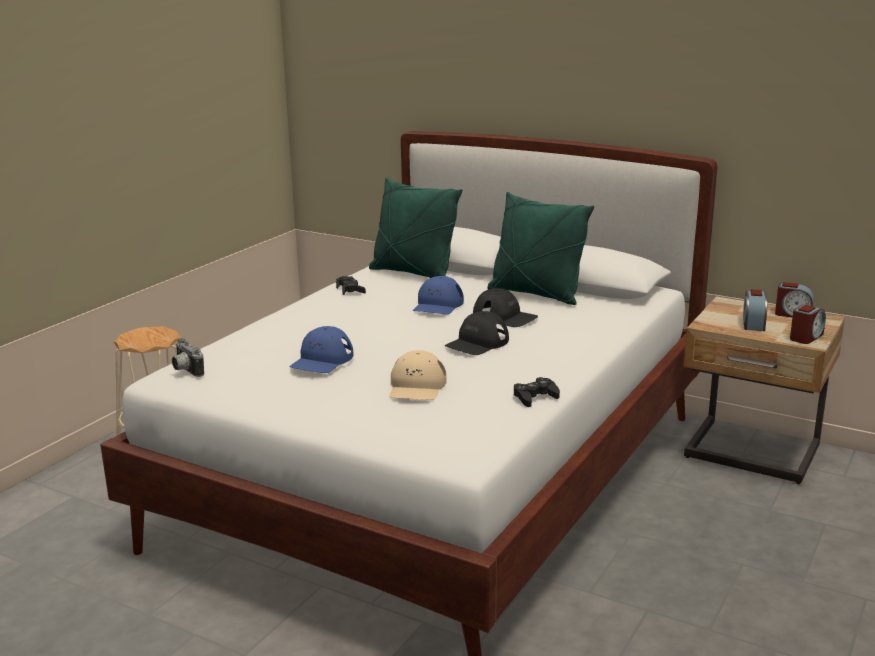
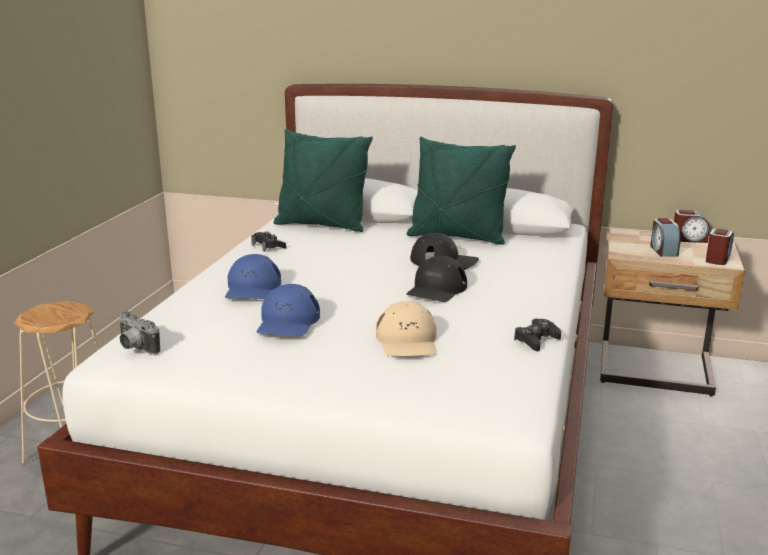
camera: 15 degrees left, 0 degrees up
(438, 305) = (369, 254): blue cap -> blue cap (252, 288)

